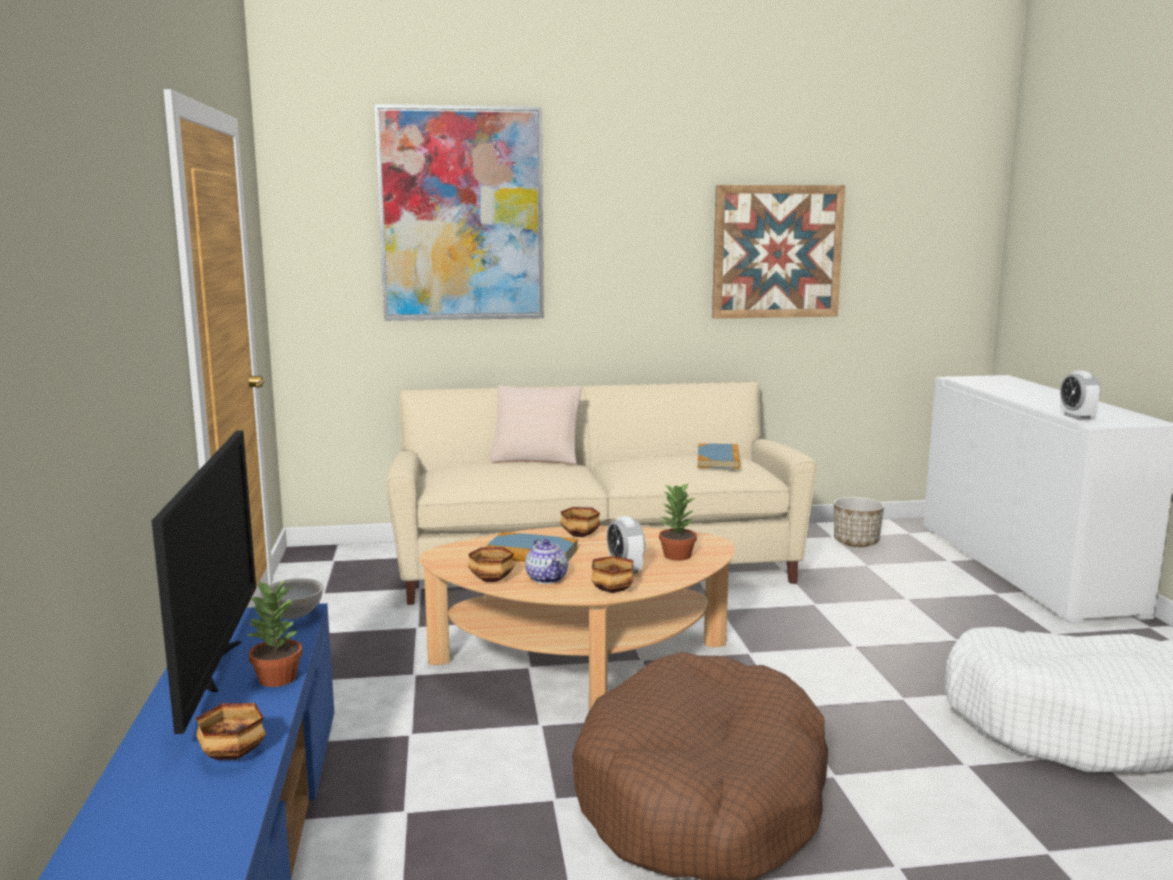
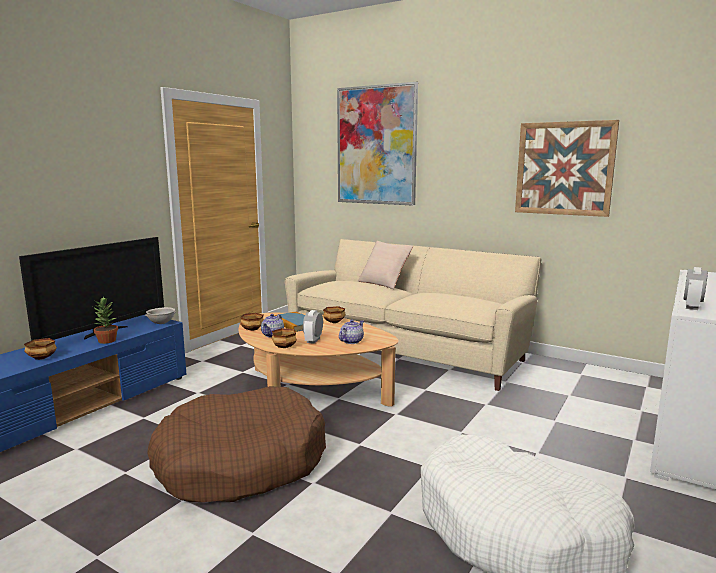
camera: 40 degrees right, 0 degrees up
(676, 556) = (351, 341): potted plant -> teapot
(718, 460) = (468, 300): book -> none
(856, 542) = (591, 381): planter -> none

